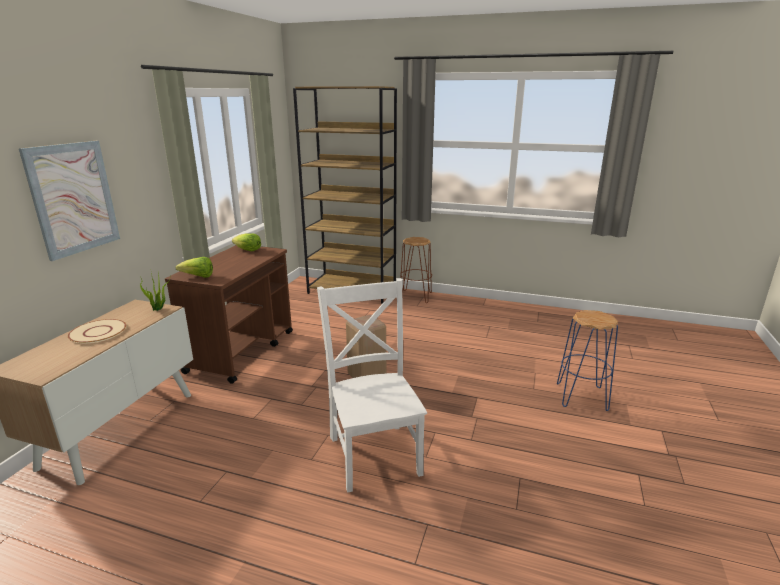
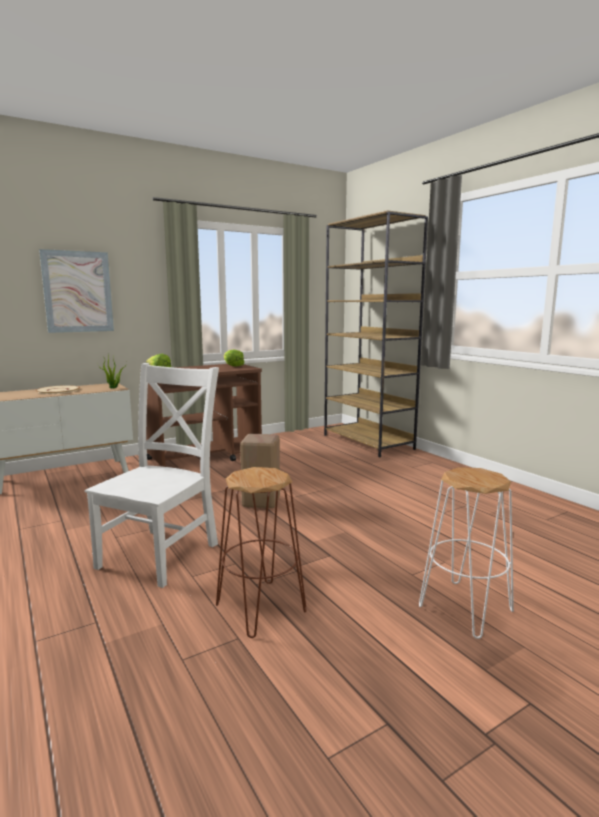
camera: 40 degrees right, 10 degrees down
(415, 296) = (425, 460): brown stool -> brown stool (261, 608)
(581, 396) = (464, 608): blue stool -> white stool

